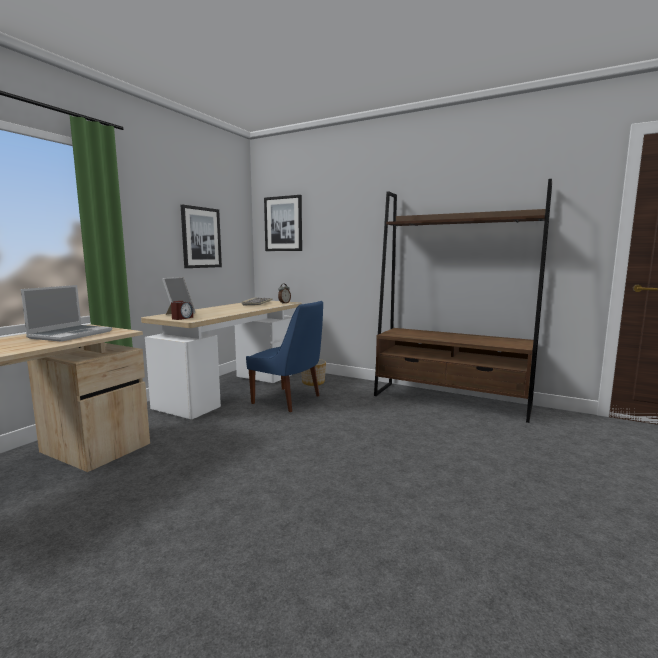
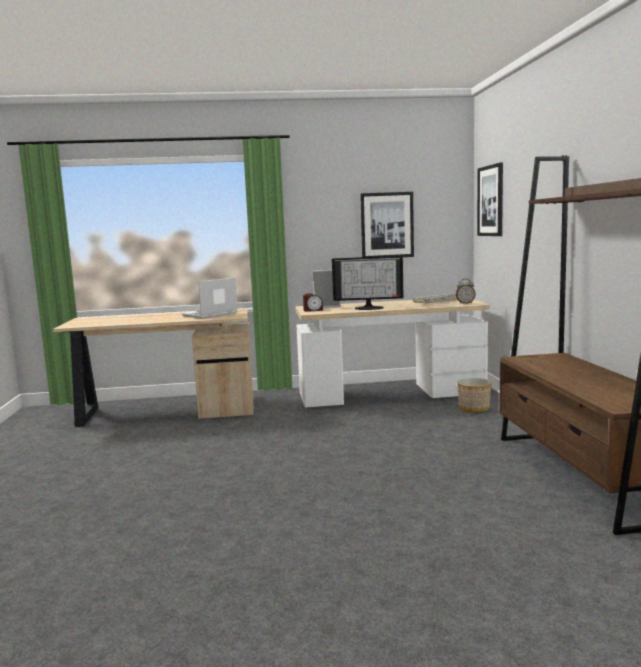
camera: 55 degrees right, 0 degrees up
(71, 334) = (210, 315): laptop -> laptop turned 150 degrees clockwise
(226, 311) = (369, 308): none -> monitor
(288, 400) = (408, 417): blue chair -> none

